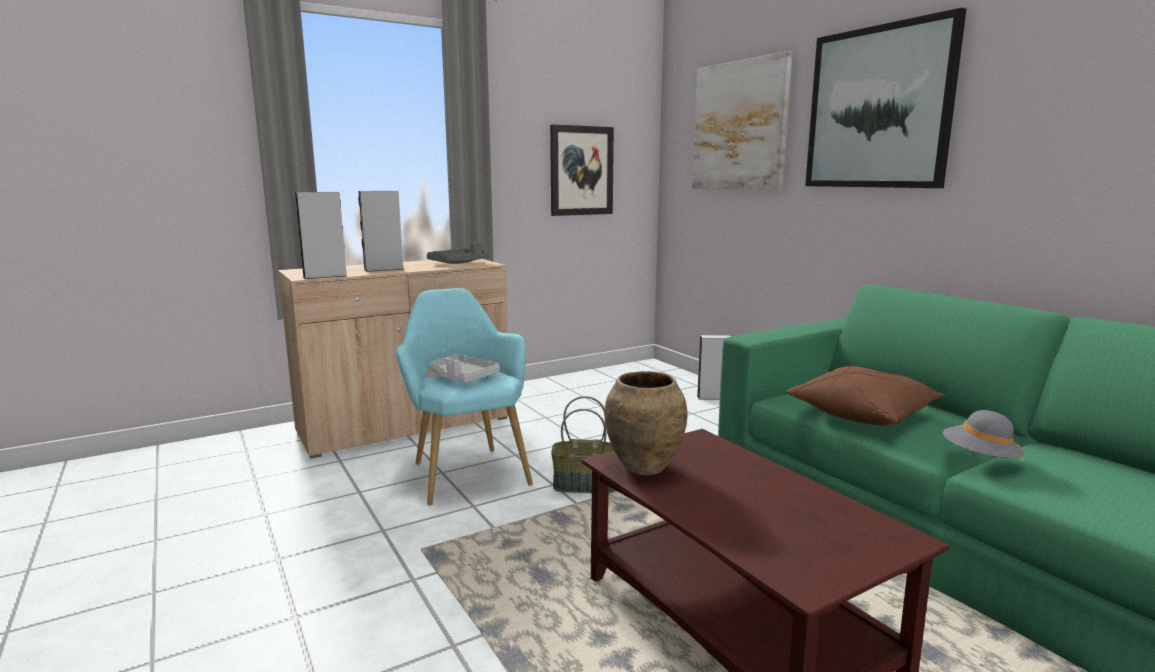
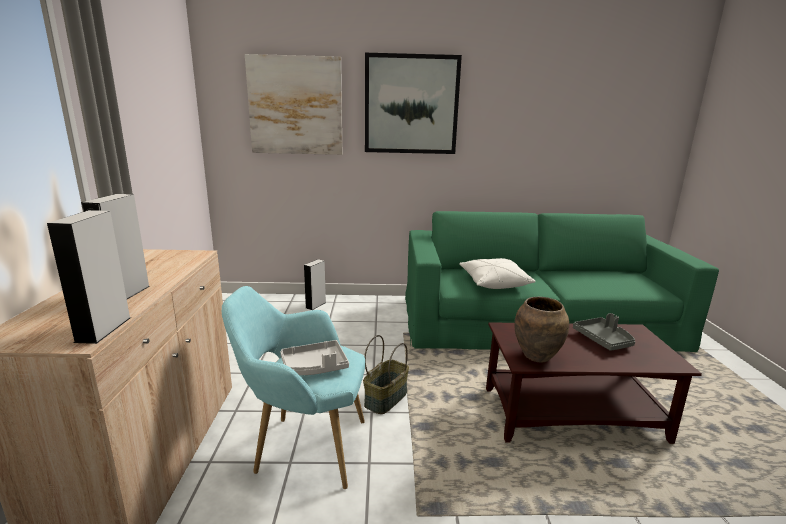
camera: 60 degrees left, 5 degrees up
(459, 263) = (165, 261): grey tray -> grey tray (603, 340)
(581, 171) = (165, 142): picture -> none
(863, 413) = (493, 283): brown pillow -> white pillow
(979, 458) = (560, 286): grey hat -> none

